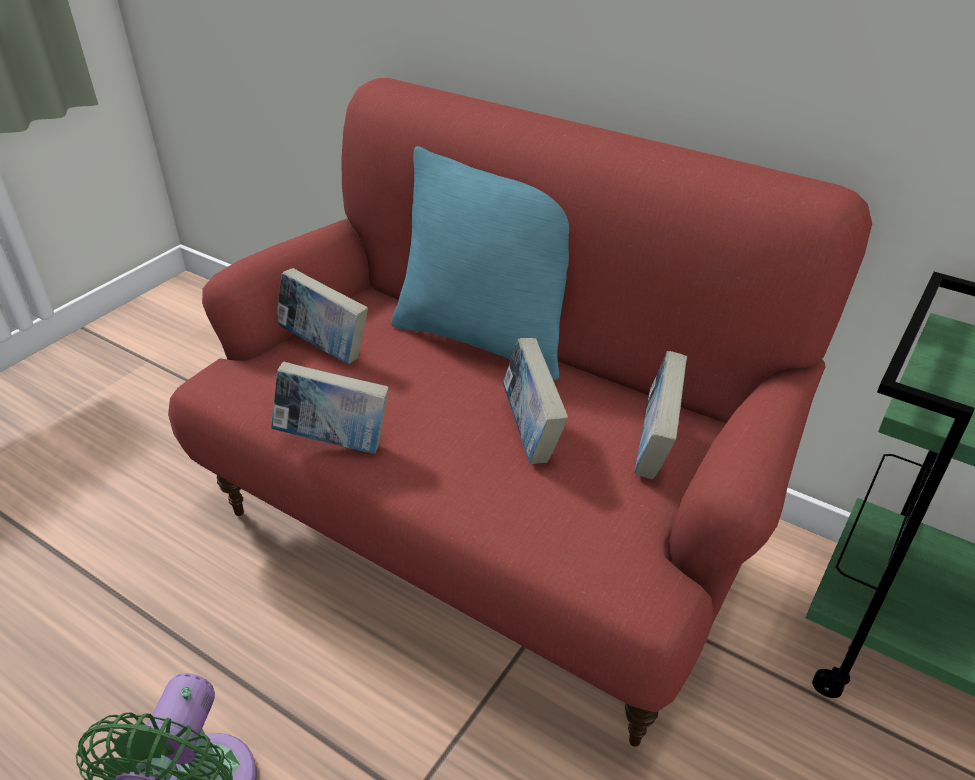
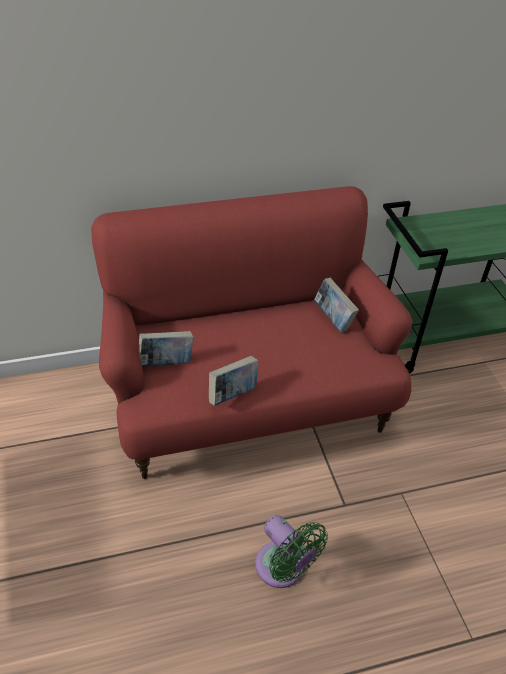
camera: 50 degrees left, 5 degrees up
(483, 339) = (220, 317): turquoise pillow -> none
(531, 433) = (291, 342): book -> none

